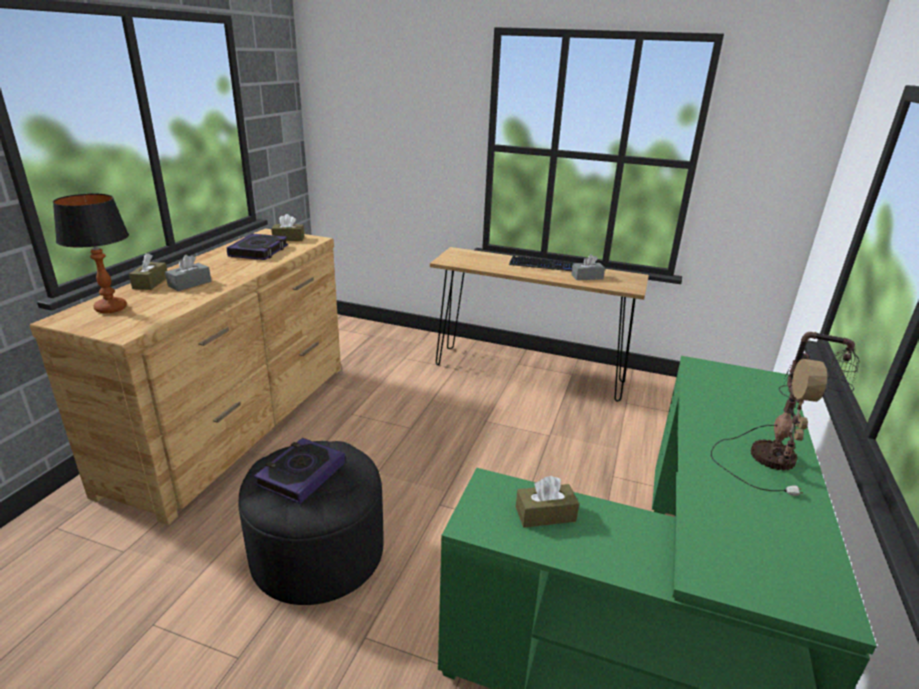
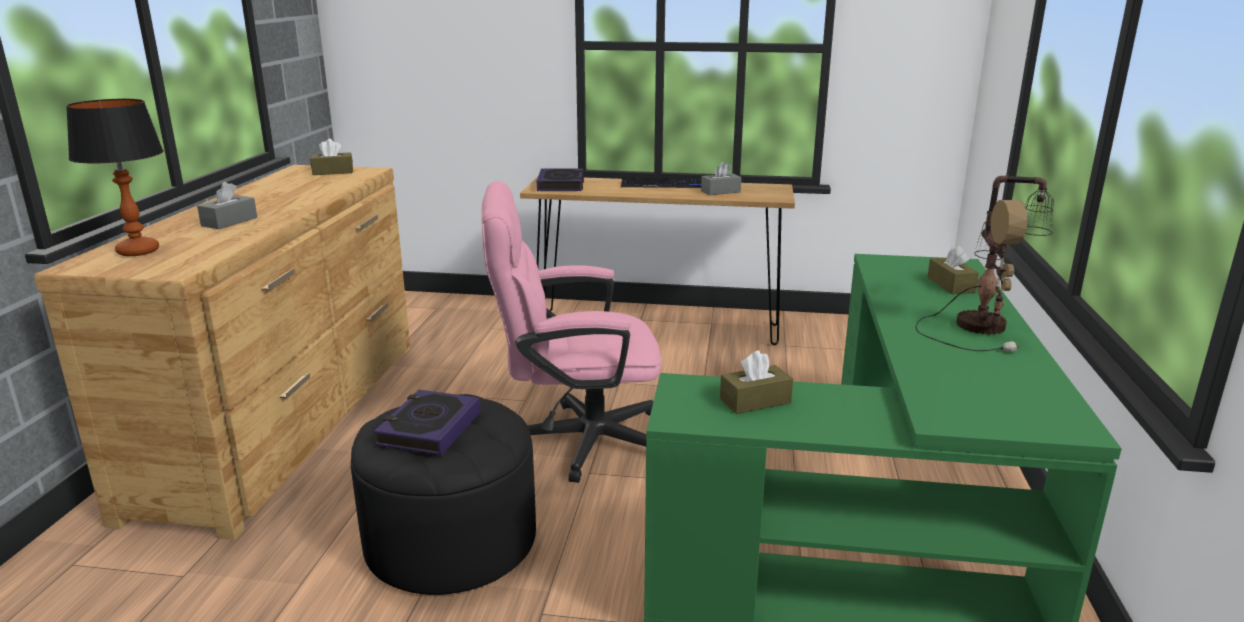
camera: 10 degrees left, 5 degrees down
(150, 283) = (174, 224): brown tissue box -> brown tissue box (950, 285)
(259, 251) = (301, 186): book -> book (561, 185)
(438, 472) = (576, 441): none -> pink office chair

